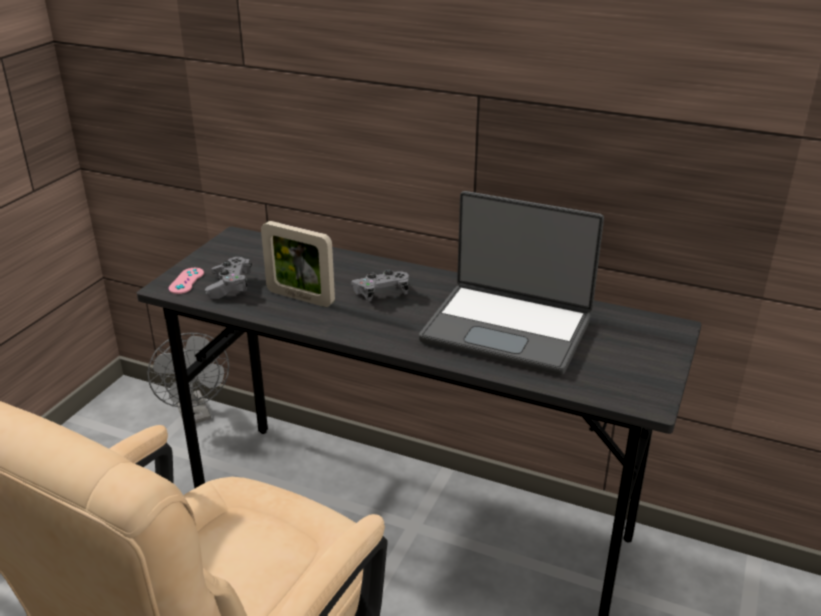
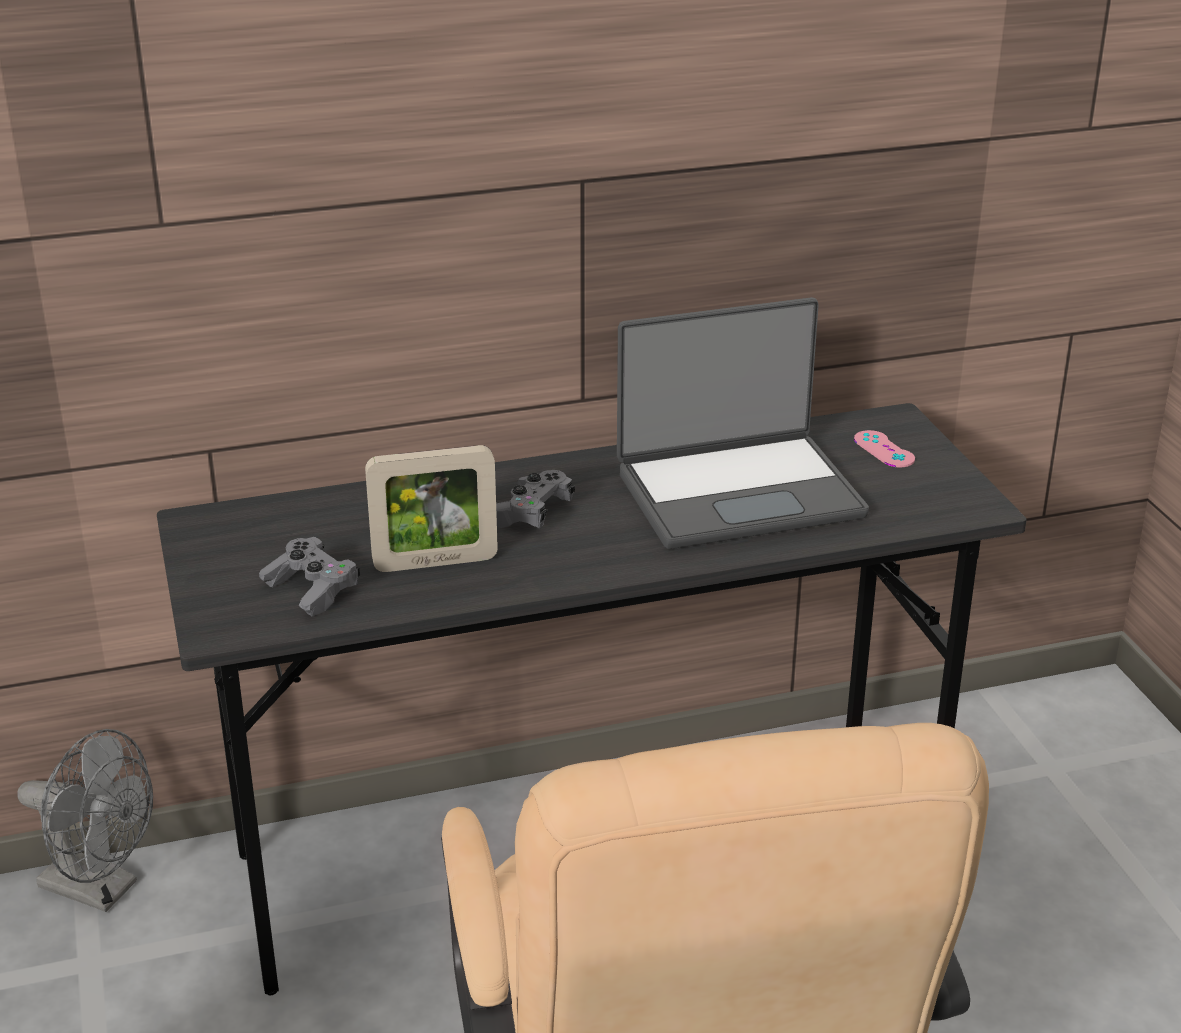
camera: 40 degrees left, 0 degrees up
(186, 281) = (233, 610): pink game controller -> pink game controller (884, 449)

